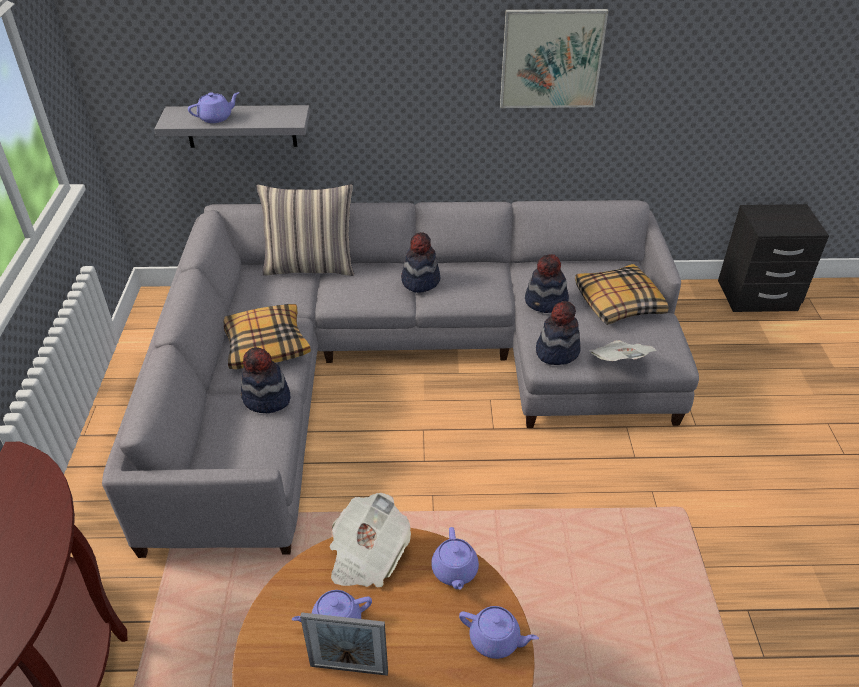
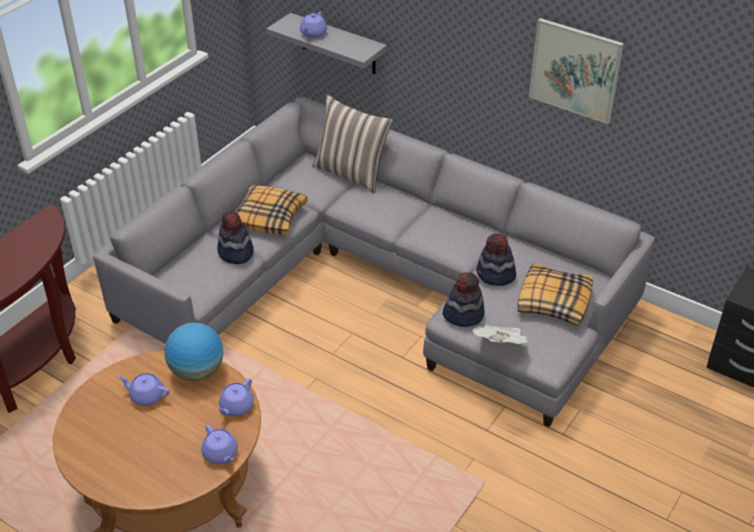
camera: 35 degrees right, 0 degrees up
(216, 118) = (313, 33): purple teapot -> purple teapot turned 105 degrees clockwise
(349, 669) = (131, 422): picture frame -> none
(367, 555) = (197, 371): newspaper -> globe
(420, 280) = (418, 217): hat -> none

